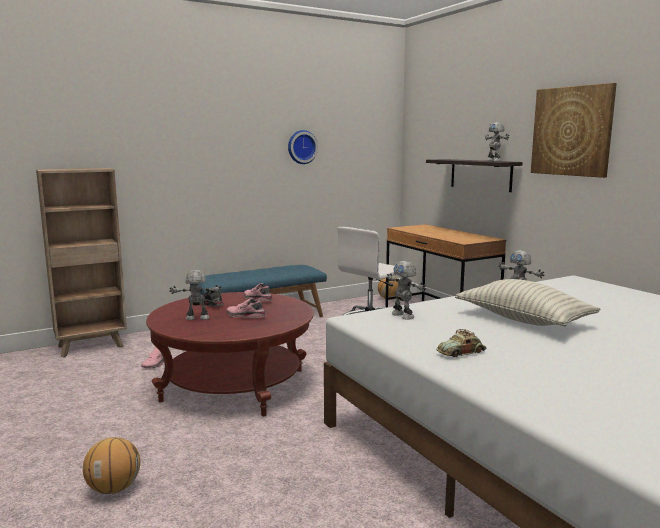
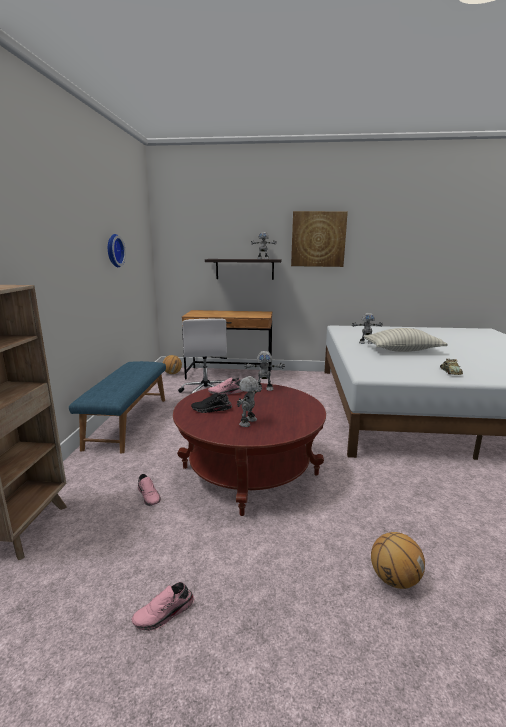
camera: 55 degrees left, 5 degrees up
(245, 316) = (267, 406): pink shoe -> pink shoe (164, 614)
(403, 315) = (371, 365): toy robot -> toy robot (264, 389)

